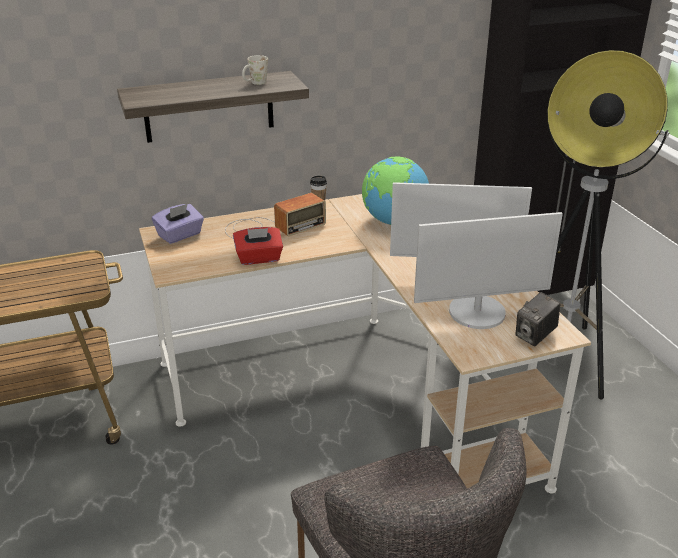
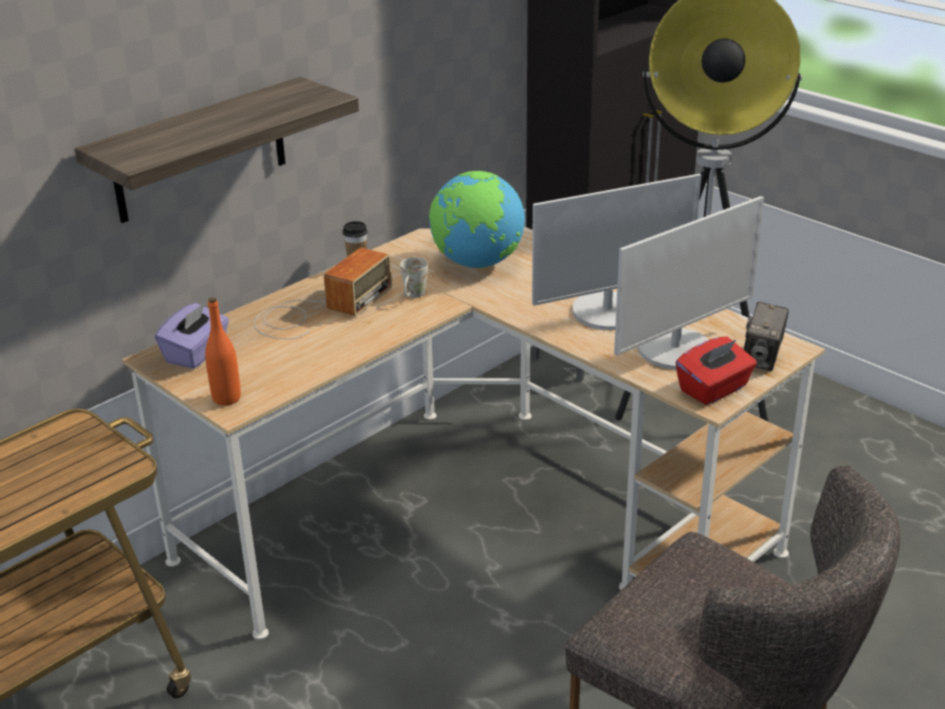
camera: 25 degrees left, 0 degrees up
(171, 266) = (226, 398): none -> orange bottle
(255, 83) = (275, 103): white mug -> white mug (413, 296)
(259, 258) = (342, 356): red tissue box -> red tissue box (714, 389)

